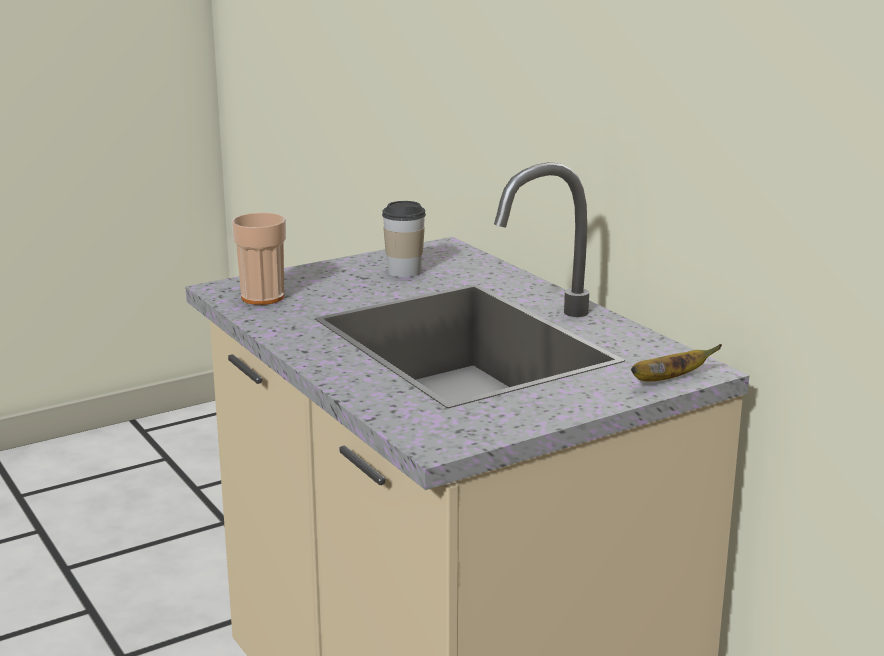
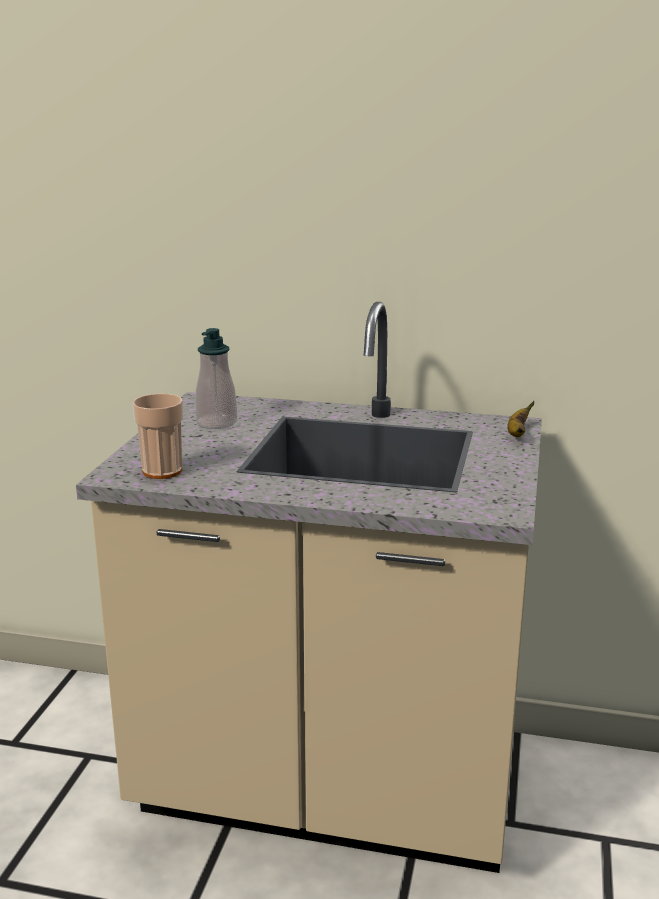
camera: 45 degrees left, 0 degrees up
(404, 272) = (216, 423): cup -> soap dispenser

